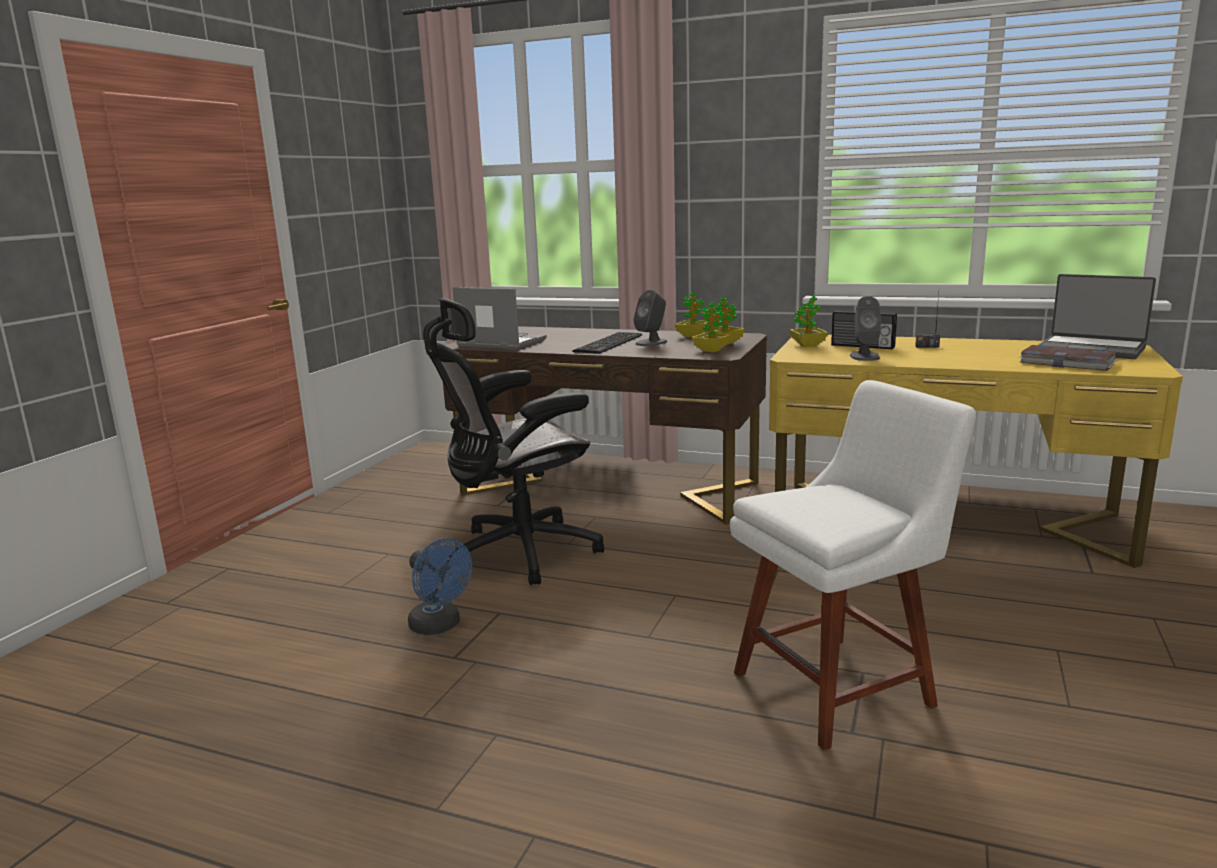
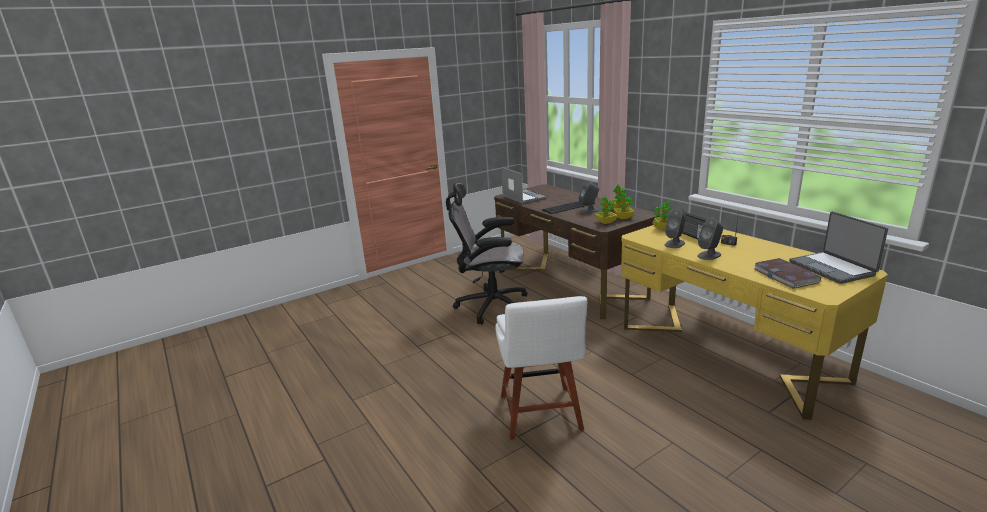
camera: 35 degrees right, 5 degrees up
(440, 626) = (426, 331): blue fan -> none
(840, 686) = (541, 415): white chair -> white chair turned 75 degrees clockwise
(936, 359) = (709, 255): none -> grey speaker

